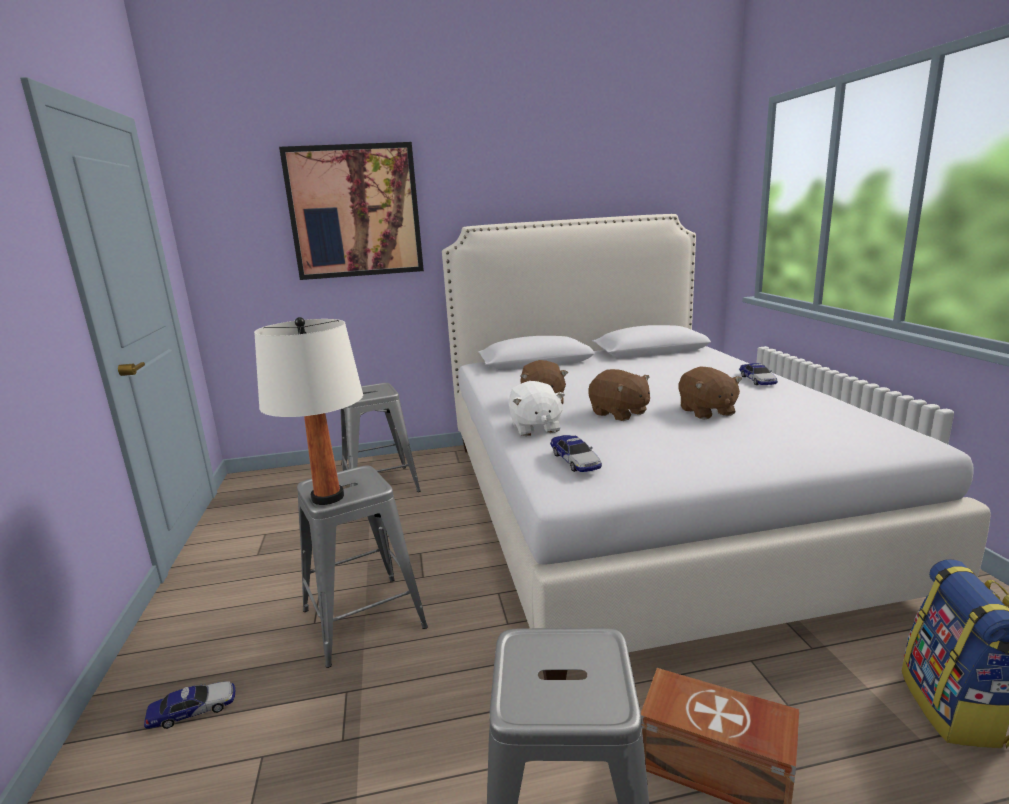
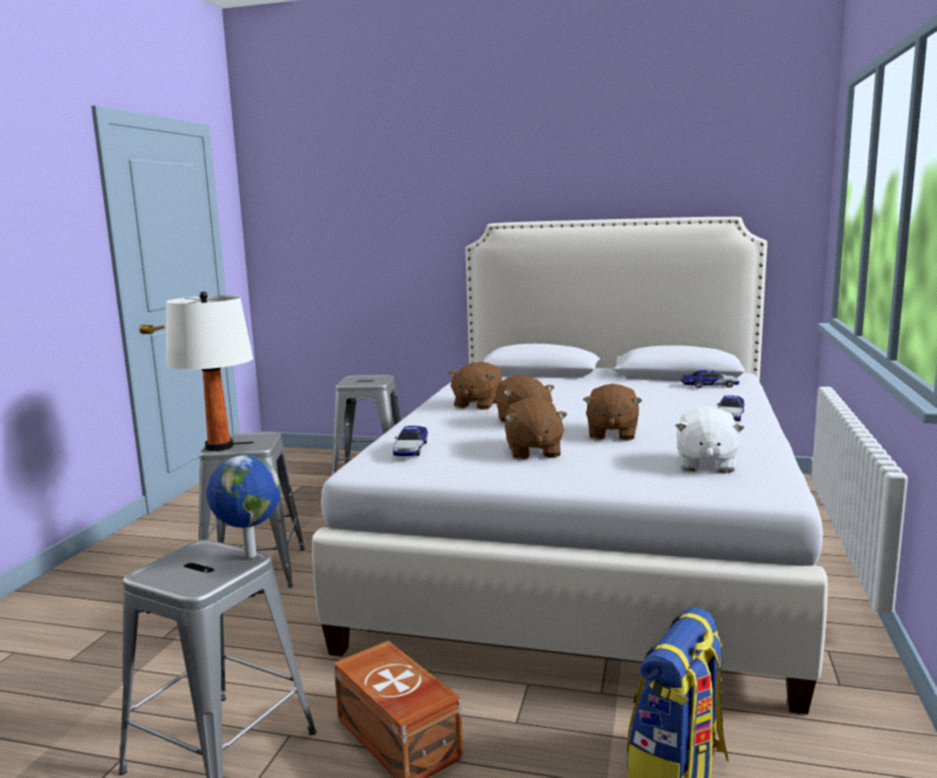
camera: 25 degrees right, 5 degrees down
(193, 710) = (95, 594): toy car -> toy car (709, 386)
(355, 212) = (390, 205): picture -> none
(535, 428) = (430, 422): white plush toy -> white plush toy (705, 464)
(597, 637) = (249, 555): none -> globe
(682, 442) = (533, 452): none -> brown plush toy

